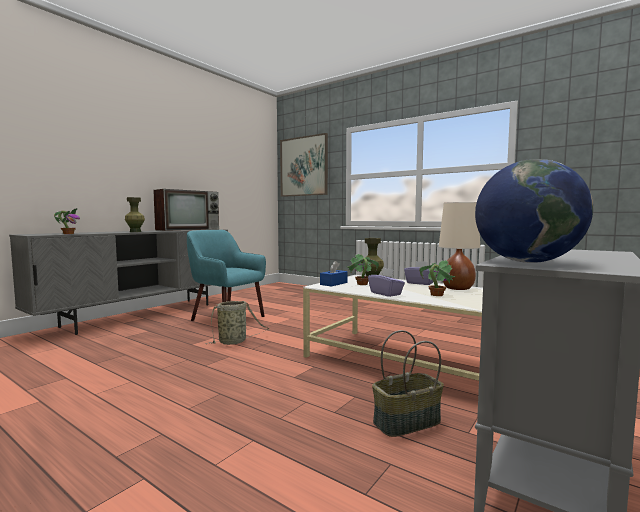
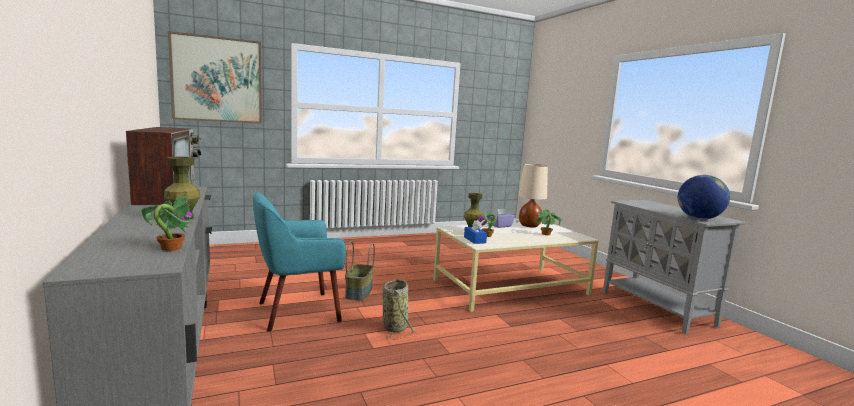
camera: 60 degrees left, 5 degrees up
(386, 294) = (531, 240): purple tissue box -> none
(407, 423) = (601, 317): basket -> basket (359, 293)

